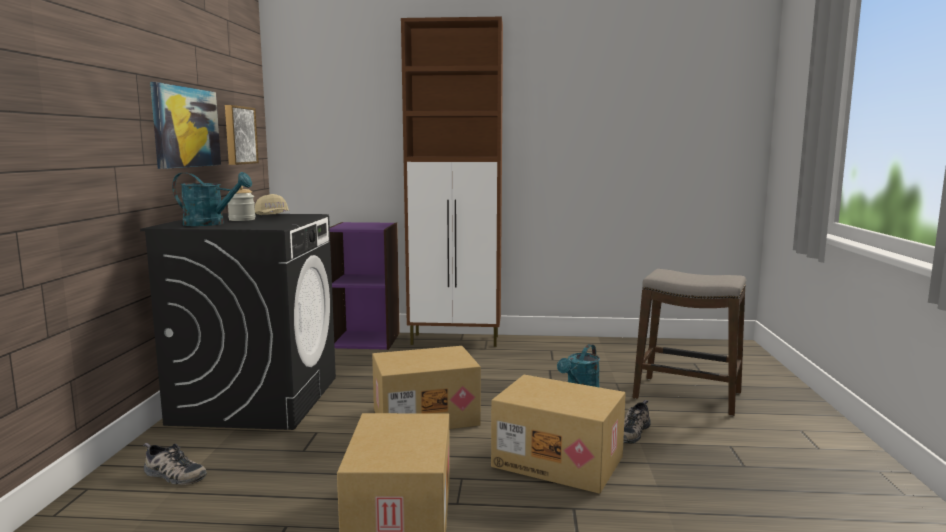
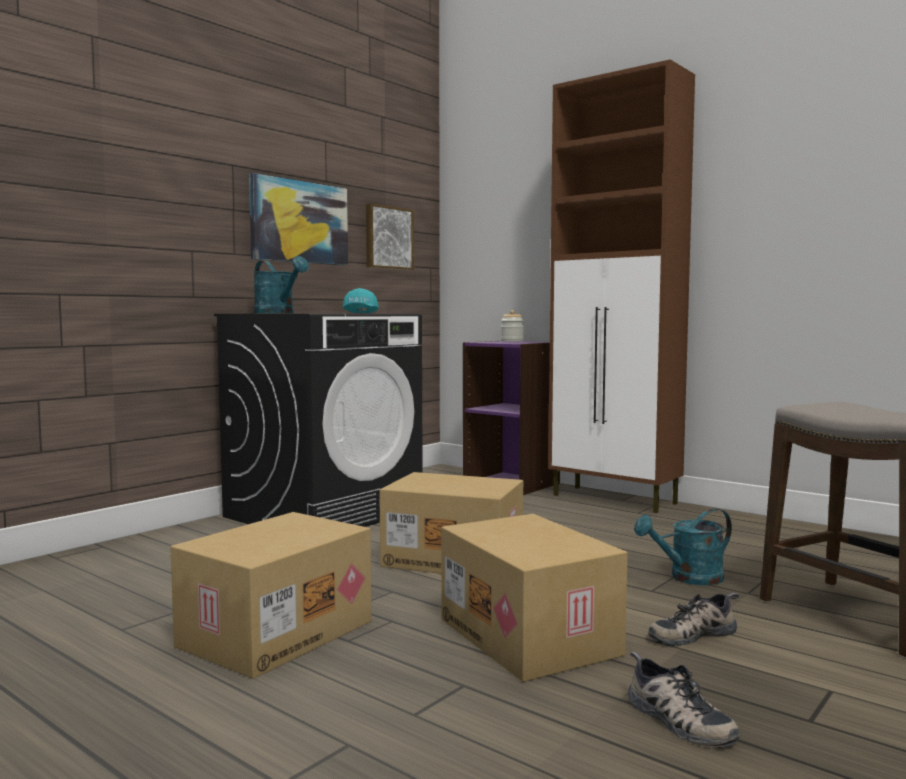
camera: 35 degrees right, 5 degrees down
(172, 475) = (168, 552): shoe -> shoe (676, 720)
(242, 219) = (320, 313): jar -> jar (512, 341)
(273, 216) = (360, 313): beige cap -> turquoise cap

